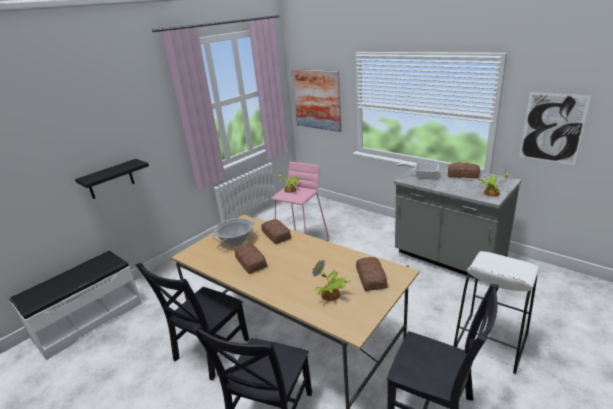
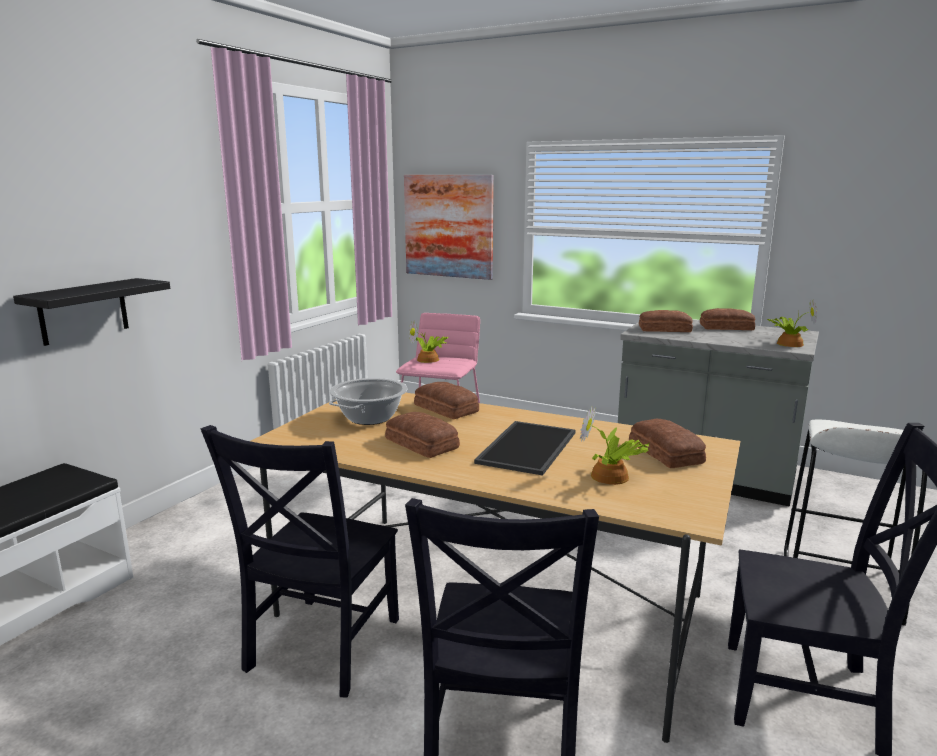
camera: 15 degrees left, 10 degrees down
(301, 269) = (529, 448): none -> tray
(422, 176) = (663, 329): frying pan -> bread
(552, 128) = (859, 249): picture -> none

